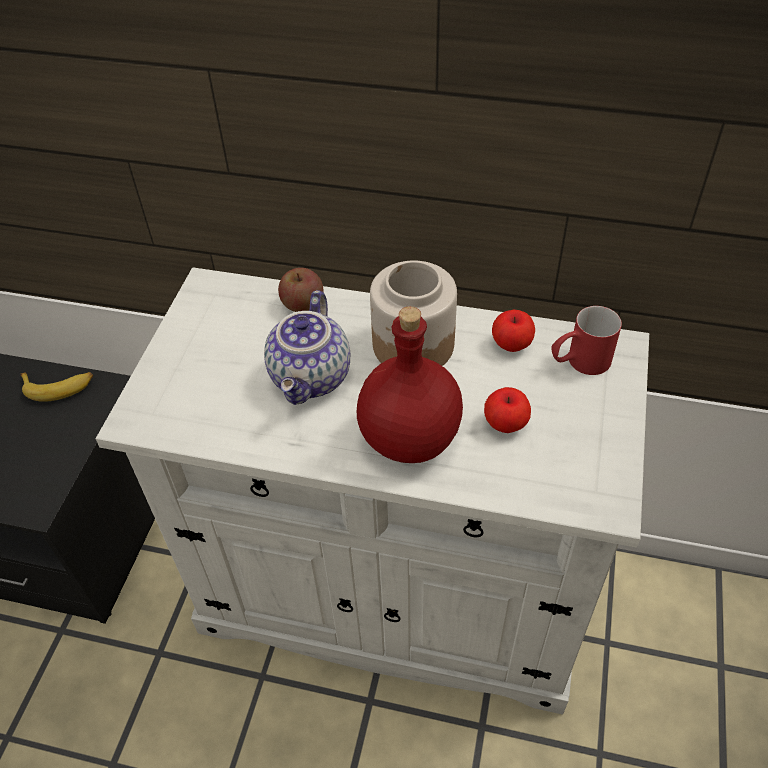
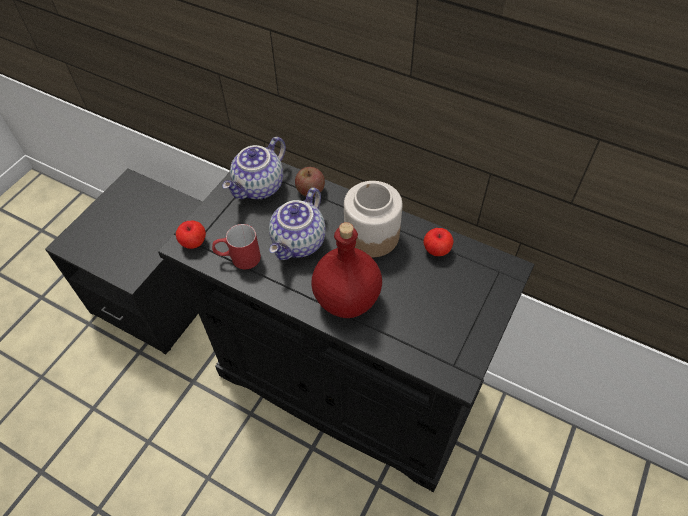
camera: 15 degrees right, 5 degrees up
(59, 387) = (163, 202): banana -> none
(226, 316) = (260, 188): none -> teapot
(393, 593) = (347, 383): white cabinet -> black cabinet
(505, 423) = (412, 304): apple -> apple (194, 242)
(579, 362) = (477, 274): red mug -> red mug (238, 258)

